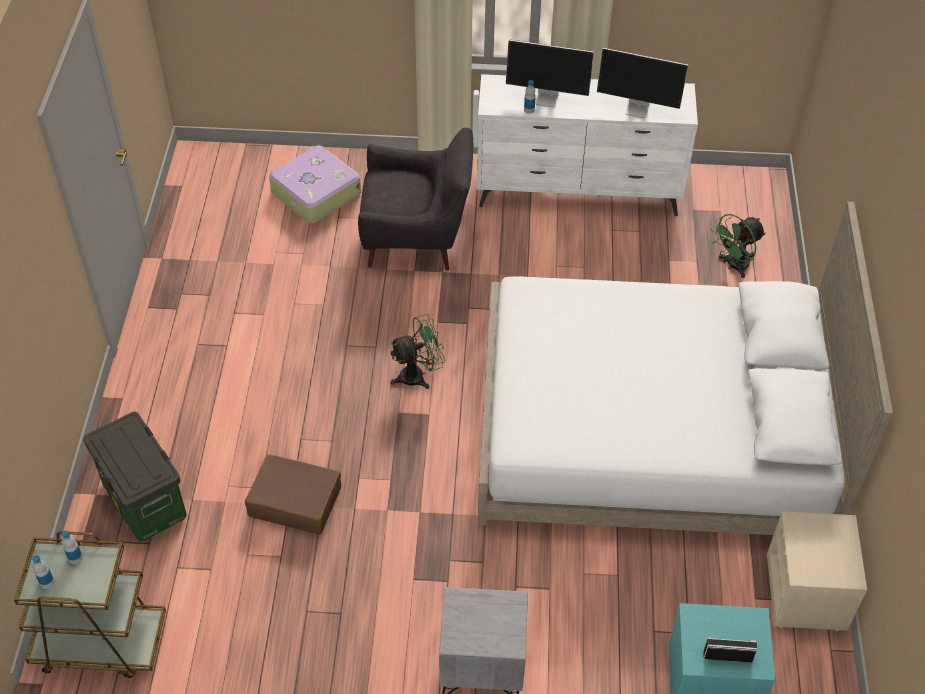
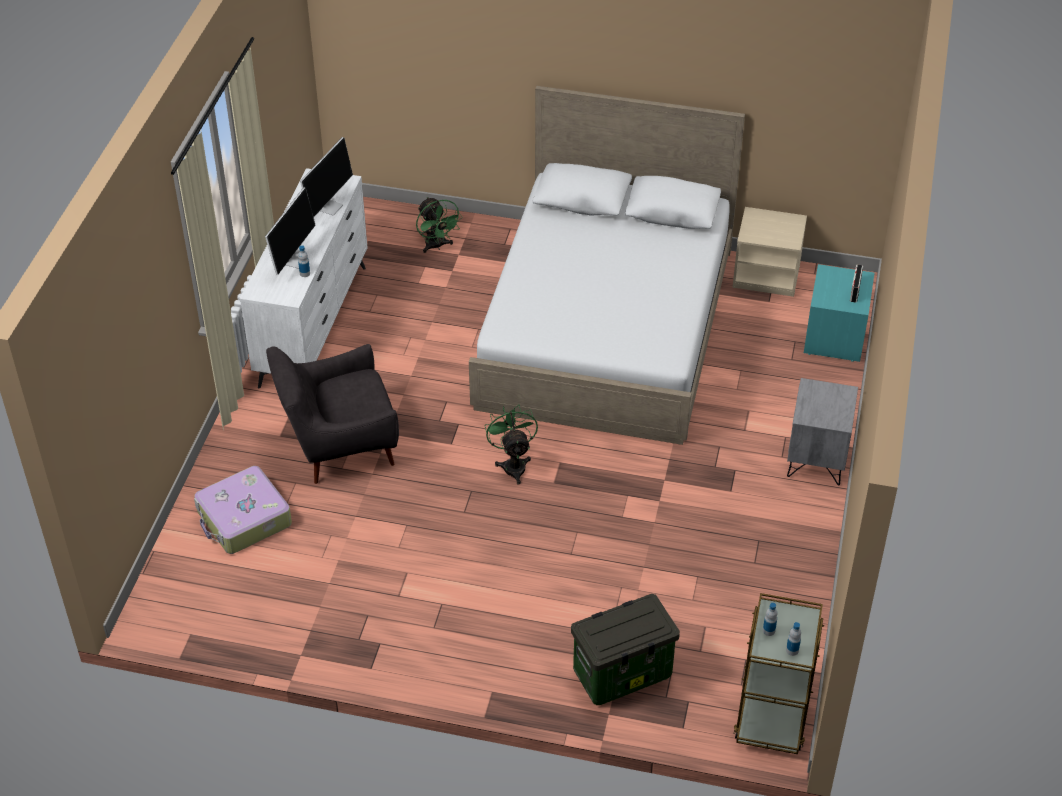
camera: 80 degrees left, 5 degrees down
(295, 501) = (640, 562): brown suitcase -> none
(417, 239) = (338, 446): grey armchair -> grey armchair turned 120 degrees counterclockwise

